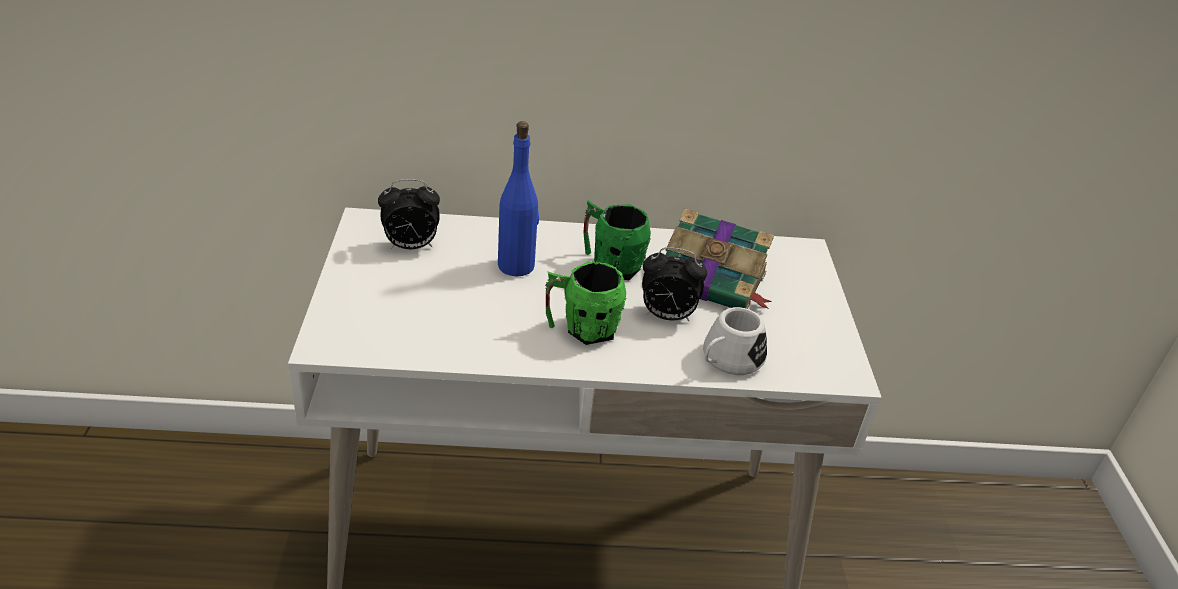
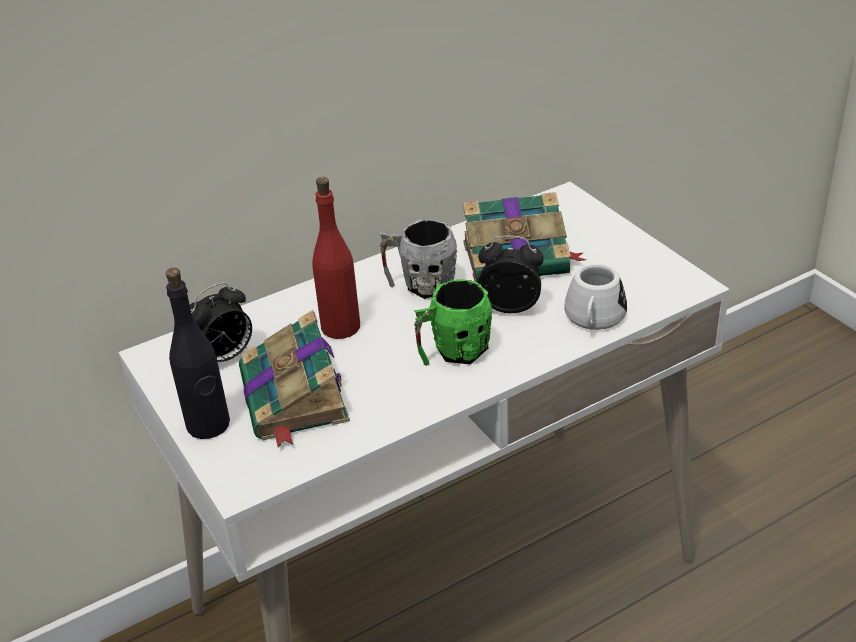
camera: 25 degrees left, 0 degrees up
(348, 289) = (208, 425): none -> black bottle
(427, 302) = (294, 398): none -> book
(516, 266) = (341, 327): blue bottle -> red bottle
(611, 264) = (421, 285): green mug -> grey mug
(666, 316) = (511, 307): alarm clock -> alarm clock turned 150 degrees counterclockwise

